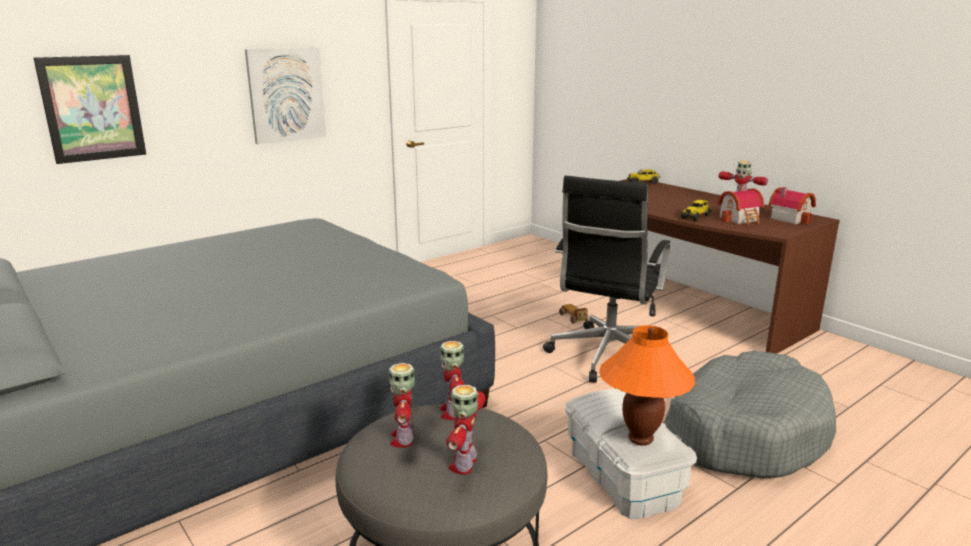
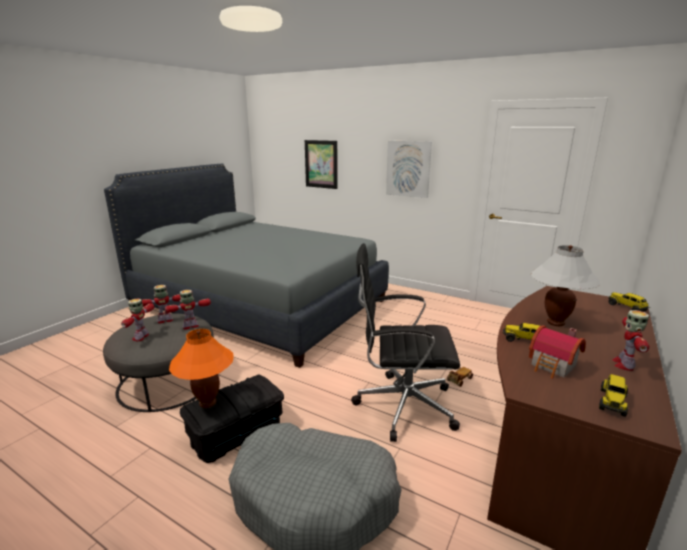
camera: 70 degrees right, 0 degrees up
(464, 463) = (141, 337): toy robot -> toy robot turned 75 degrees counterclockwise
(622, 475) = (236, 432): white storage box -> black storage box
(664, 203) = (555, 323): none -> white table lamp
(790, 218) = (612, 402): toy house -> toy truck

